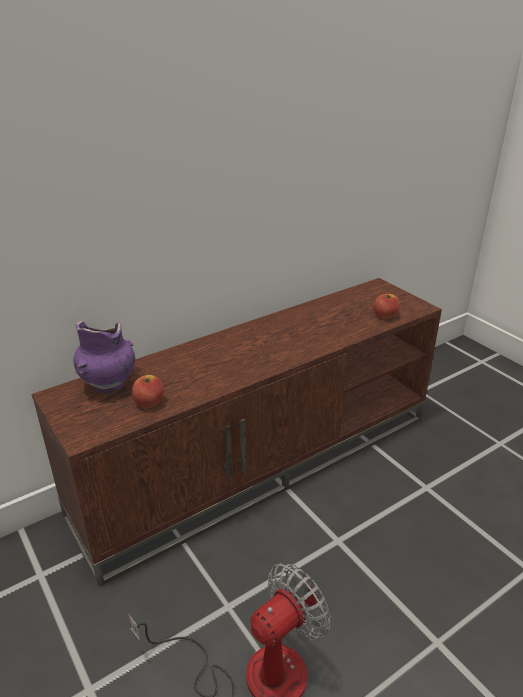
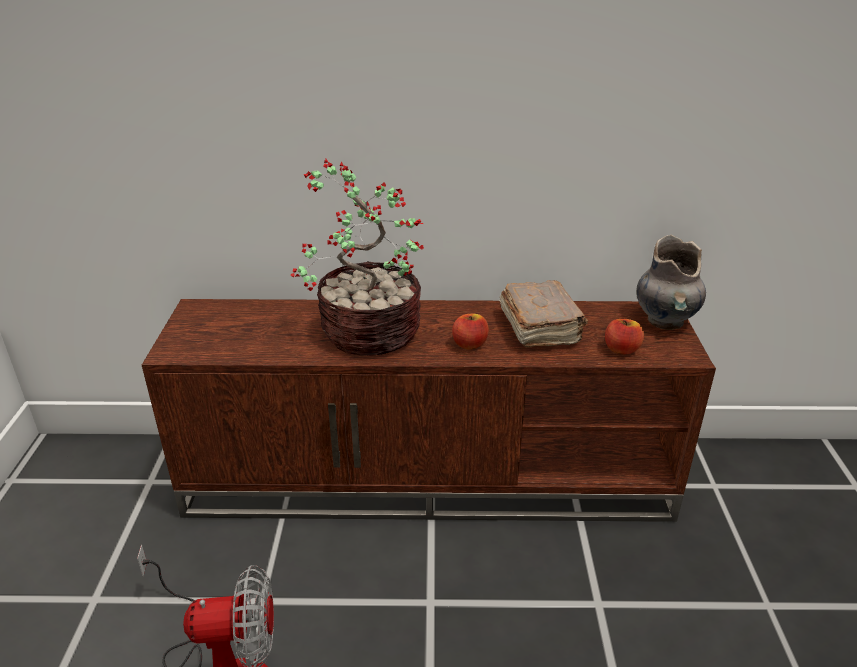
camera: 35 degrees right, 0 degrees up
(109, 384) = (247, 314): purple vase -> none
(149, 402) = (257, 344): apple -> apple (469, 344)
(220, 363) = (367, 332): none -> potted plant
(325, 319) = (540, 327): none -> brown book
(387, 291) = (665, 322): none -> grey vase

